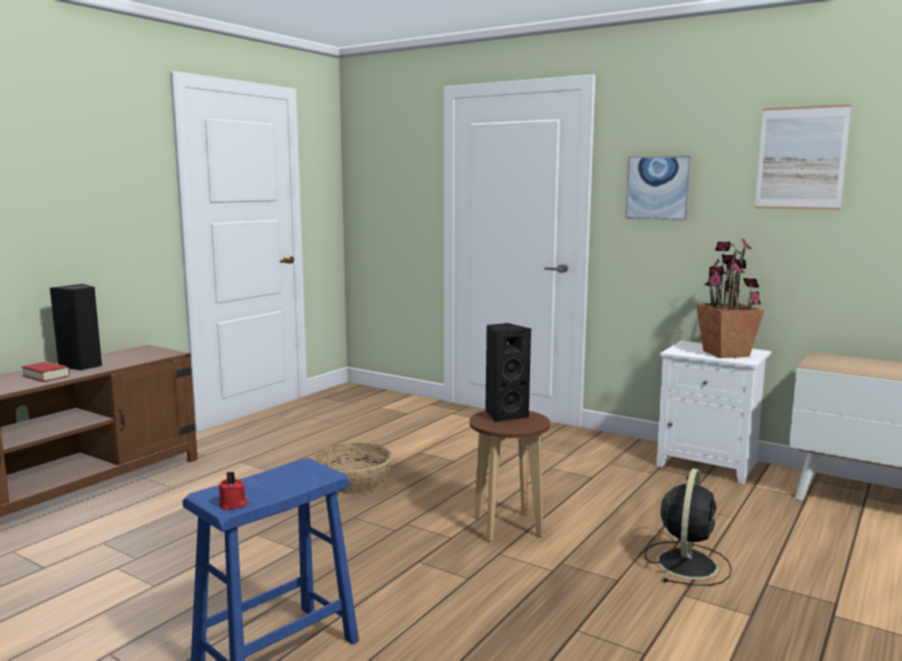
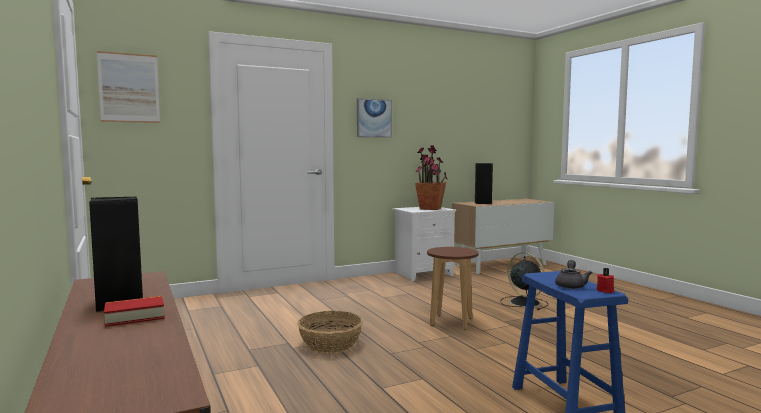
camera: 60 degrees left, 5 degrees down
(254, 485) = (571, 285): none -> grey teapot
(504, 415) = (442, 250): black speaker -> black speaker (483, 203)
(801, 158) = (439, 104): picture -> picture (129, 88)

